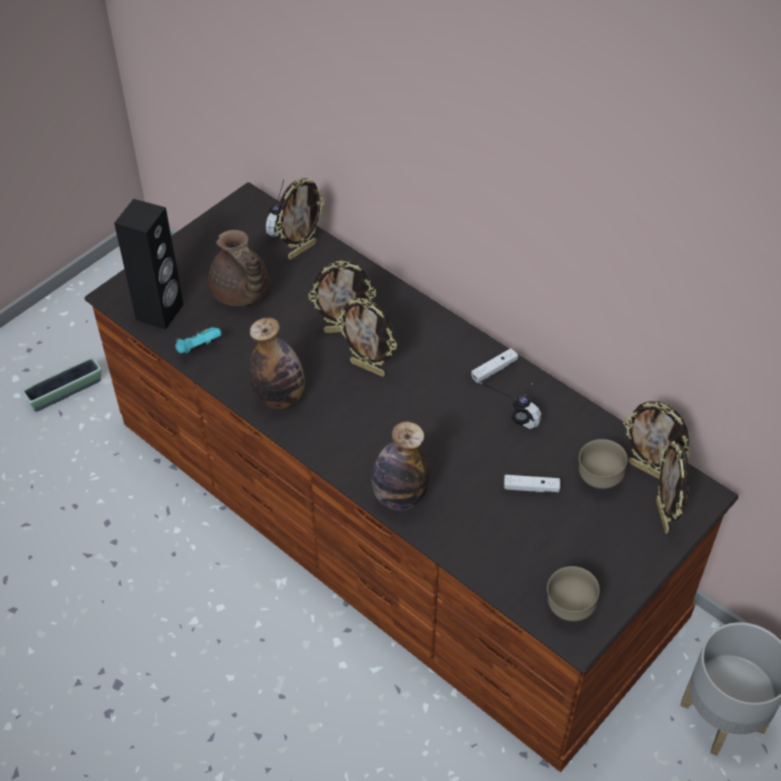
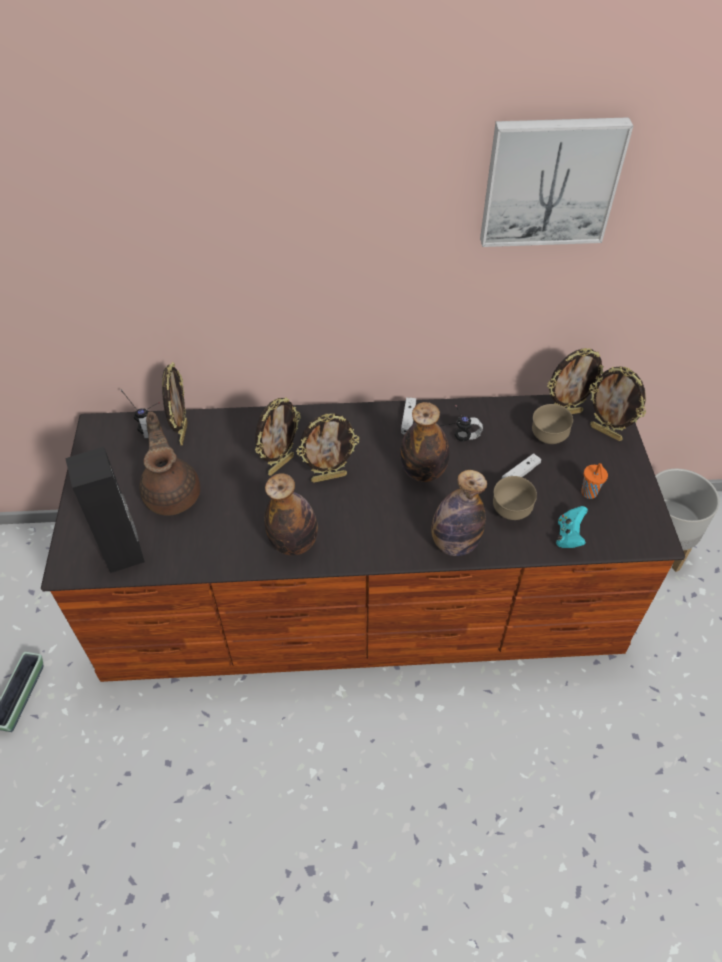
camera: 45 degrees left, 0 degrees up
(198, 349) = (189, 556): turquoise game controller -> turquoise game controller (569, 536)
(241, 293) = (173, 493): brown teapot -> brown teapot turned 120 degrees counterclockwise
(449, 422) = (423, 472): none -> bottle
(569, 608) = (631, 527): brown bowl -> brown bowl (510, 512)
(570, 552) = (589, 493): none -> orange cup
(671, 202) = (550, 181): none -> picture

